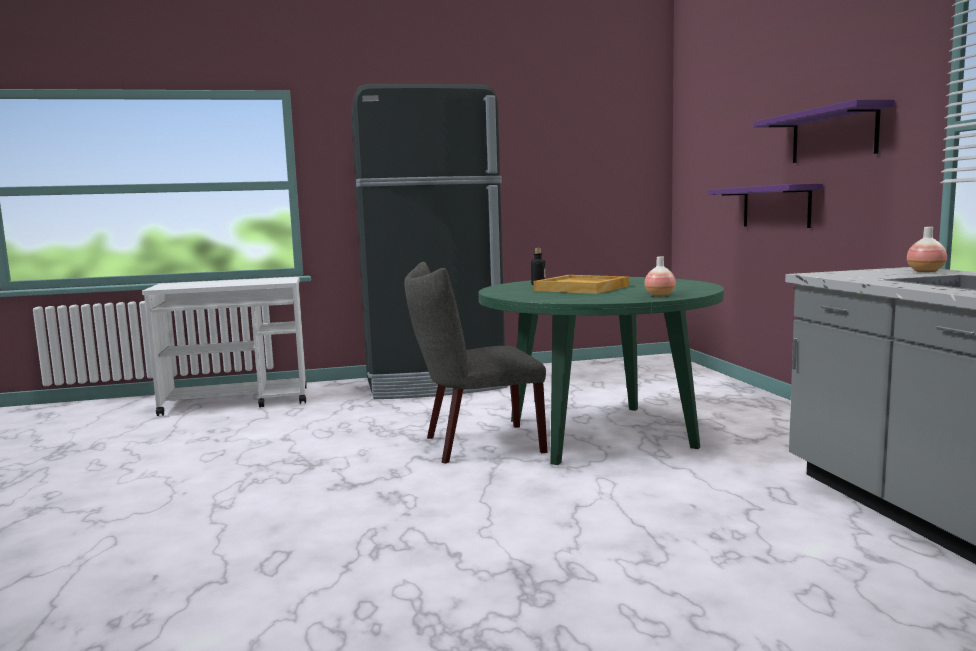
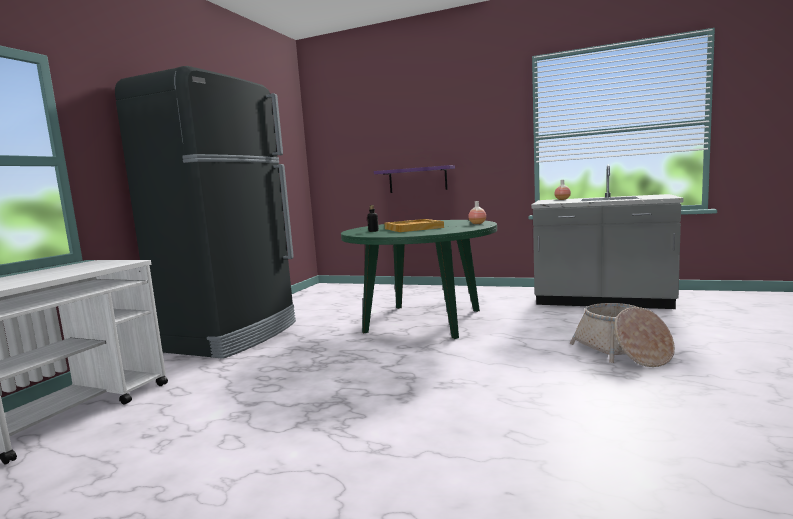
camera: 55 degrees left, 0 degrees up
(475, 445) = (391, 348): grey chair -> none
(640, 578) = (622, 352): none -> basket
(833, 135) = (460, 140): purple shelf -> none

